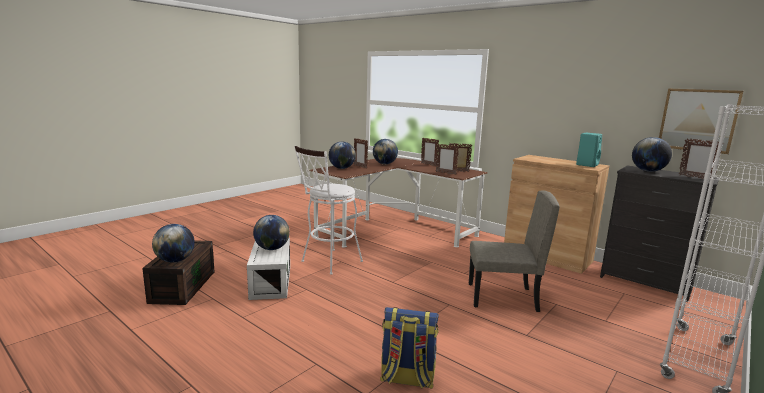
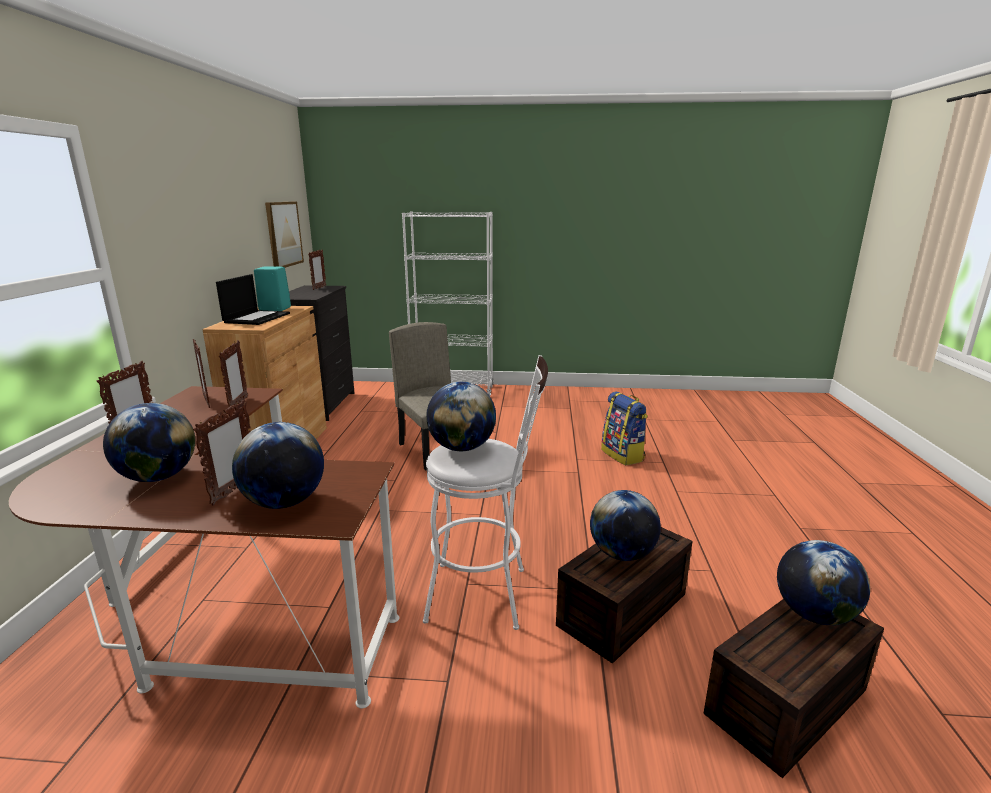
camera: 125 degrees left, 5 degrees up
(270, 282) = (623, 611): white storage box -> brown storage box
(554, 160) = (257, 318): none -> laptop
(648, 171) = (302, 294): globe -> globe (462, 448)

